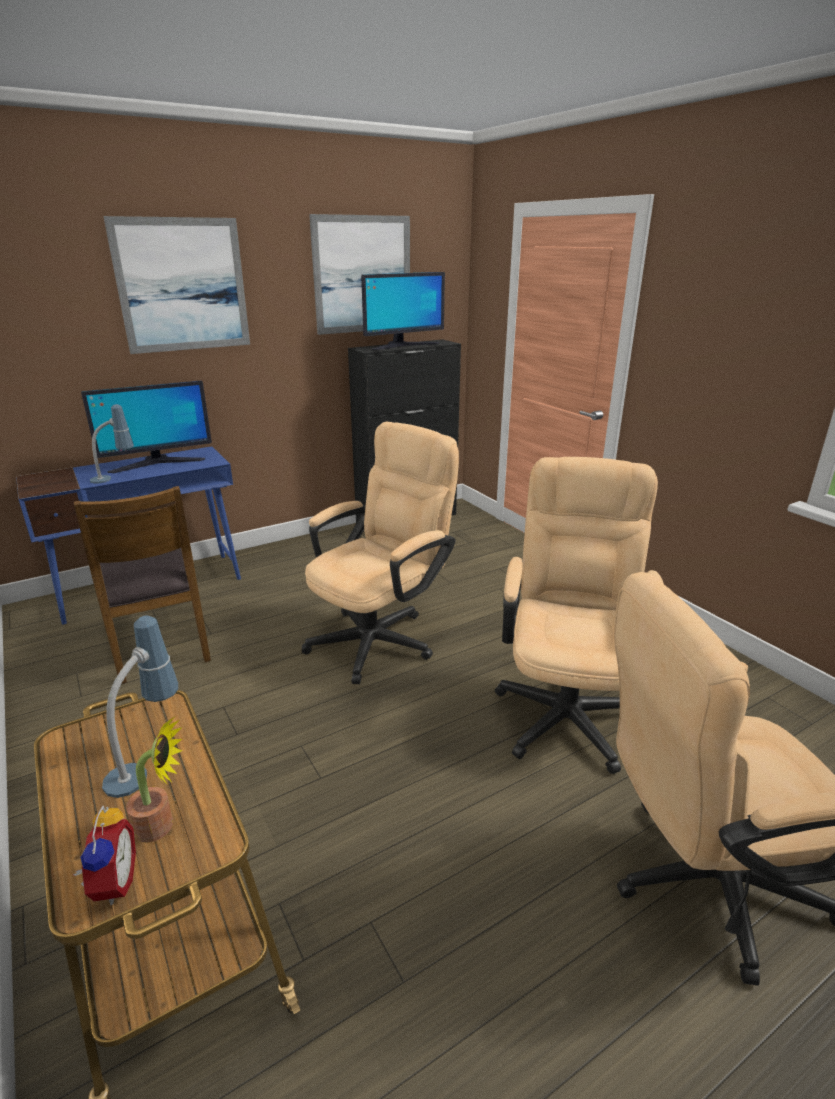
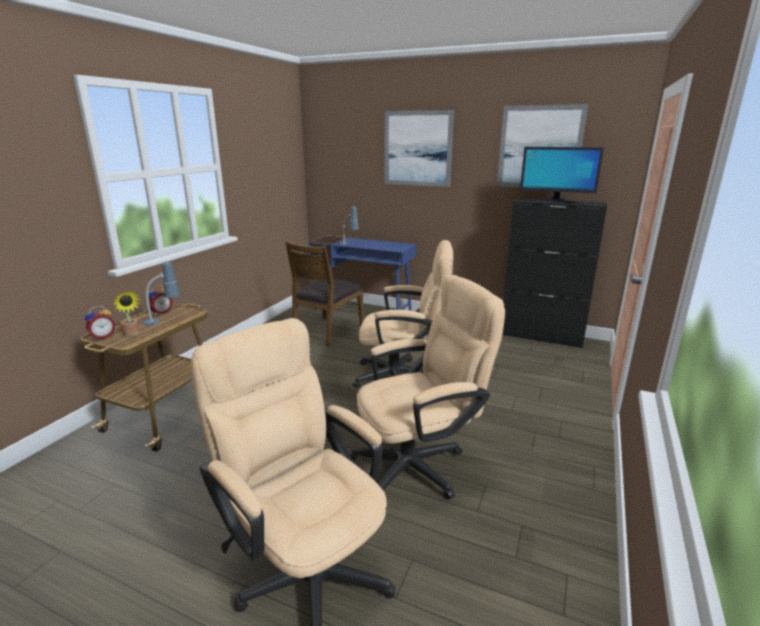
camera: 55 degrees right, 5 degrees down
(82, 755) = (161, 312): none -> alarm clock
(157, 463) = (377, 244): monitor -> none

